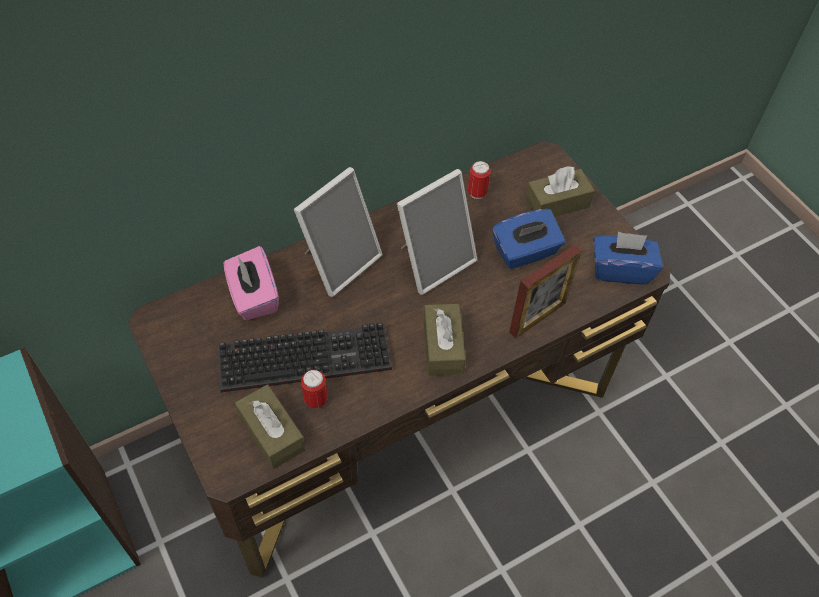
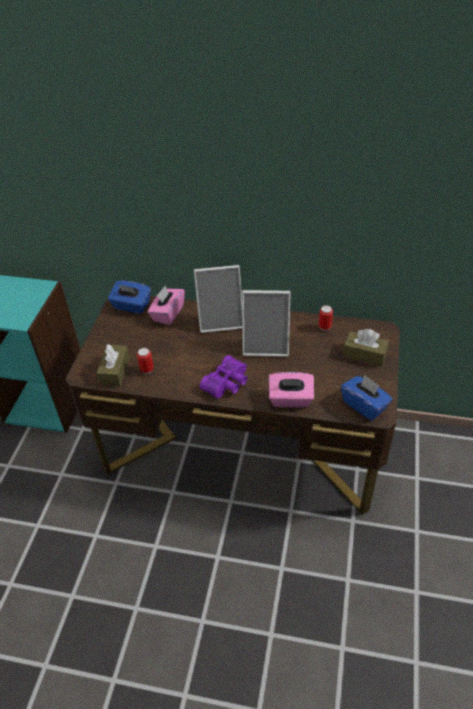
camera: 45 degrees right, 10 degrees down
(307, 356) = (163, 350): keyboard -> none
(442, 347) = (227, 383): brown tissue box -> purple binoculars
(525, 252) = (319, 367): blue tissue box -> blue tissue box (131, 306)
(537, 317) = (290, 400): picture frame -> pink tissue box

